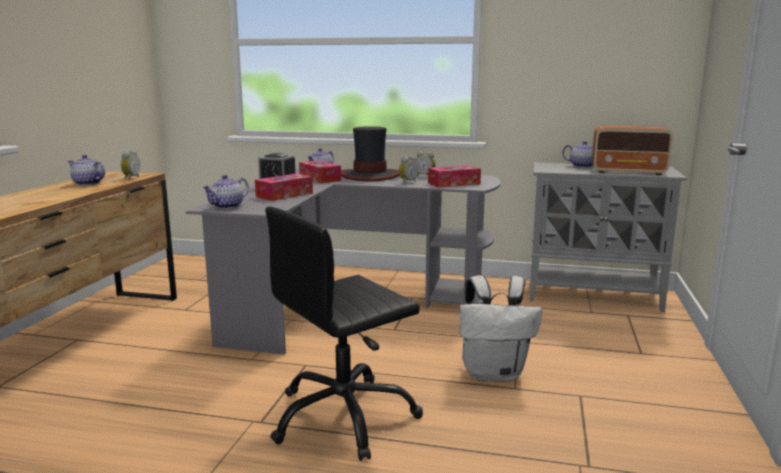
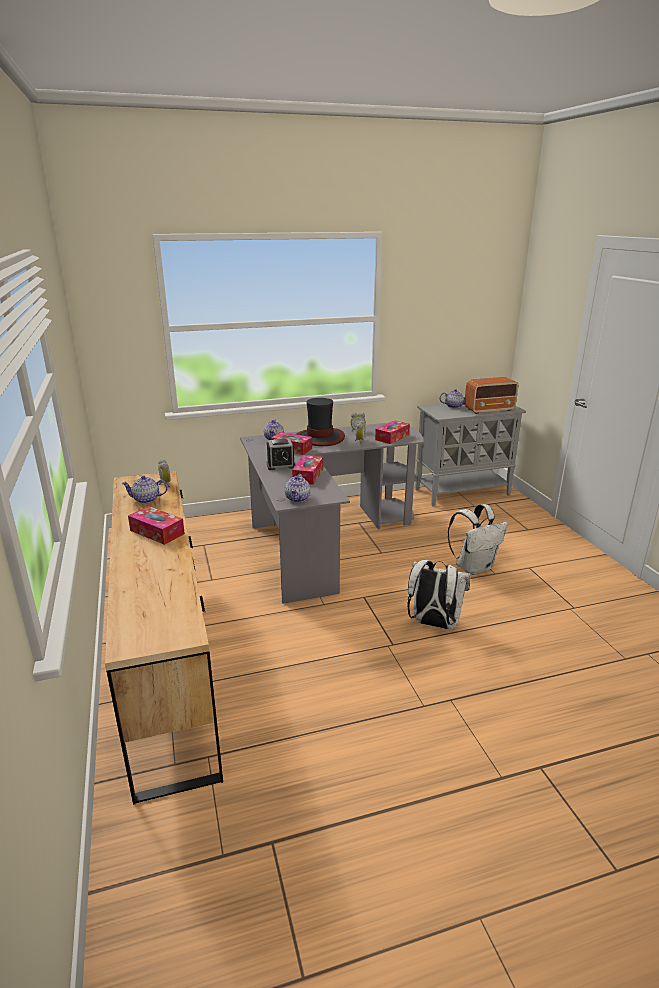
camera: 30 degrees left, 10 degrees up
(32, 200) = (157, 532): none -> tissue box
(344, 417) = (433, 624): black office chair -> white backpack

